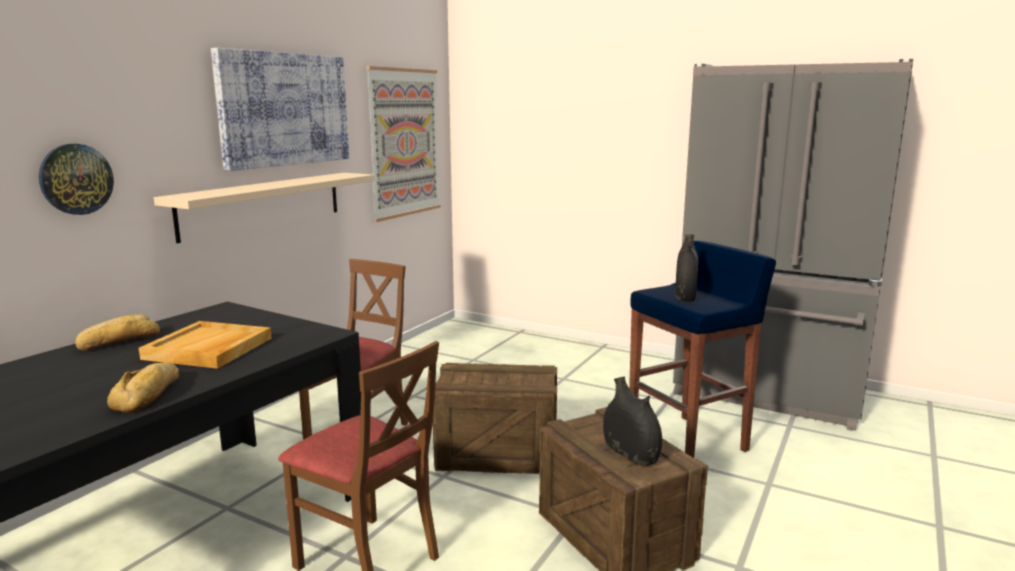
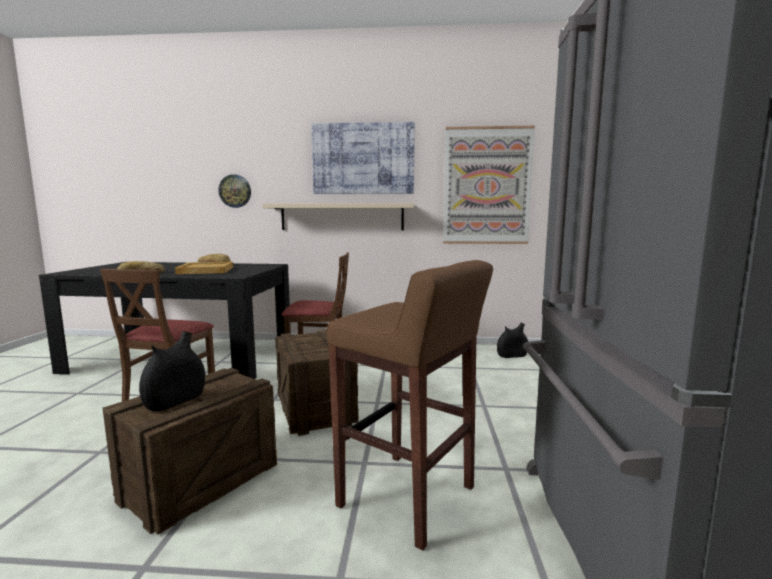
camera: 65 degrees right, 5 degrees down
(685, 296) = (394, 312): black vase -> black vase (512, 356)
(688, 442) = (408, 498): blue stool -> brown stool

